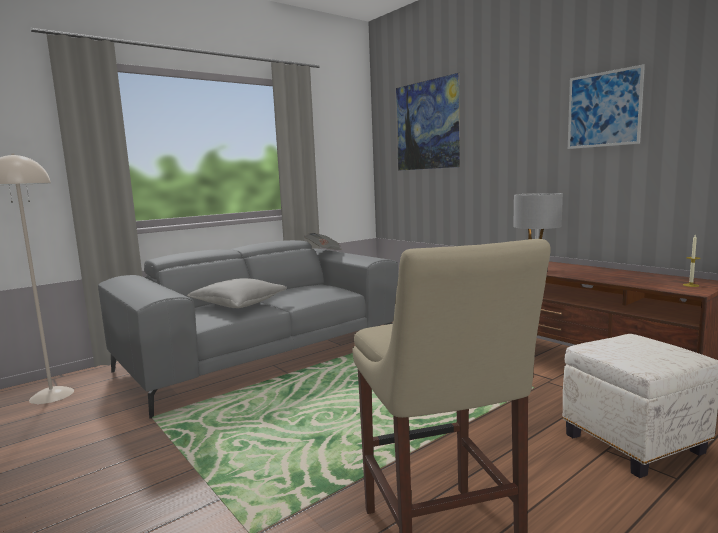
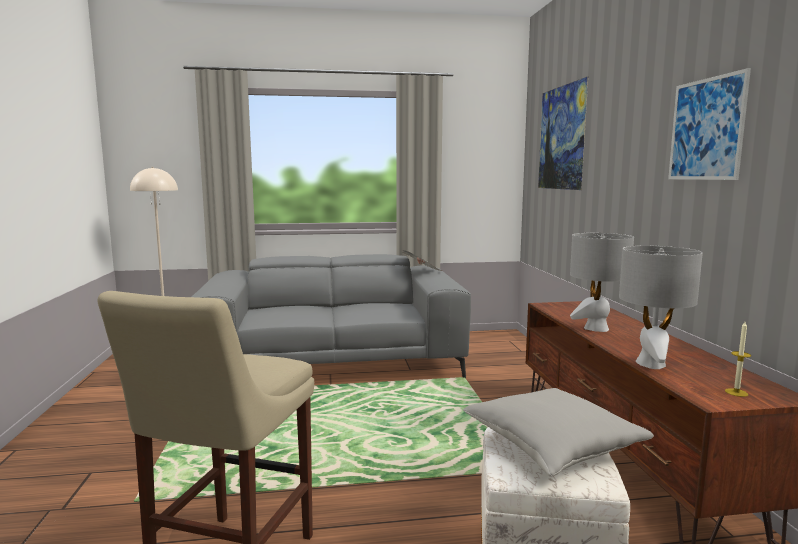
camera: 30 degrees right, 0 degrees up
(239, 304) = (304, 311): grey pillow -> grey pillow (552, 446)
(617, 281) = (651, 364): none -> grey table lamp

